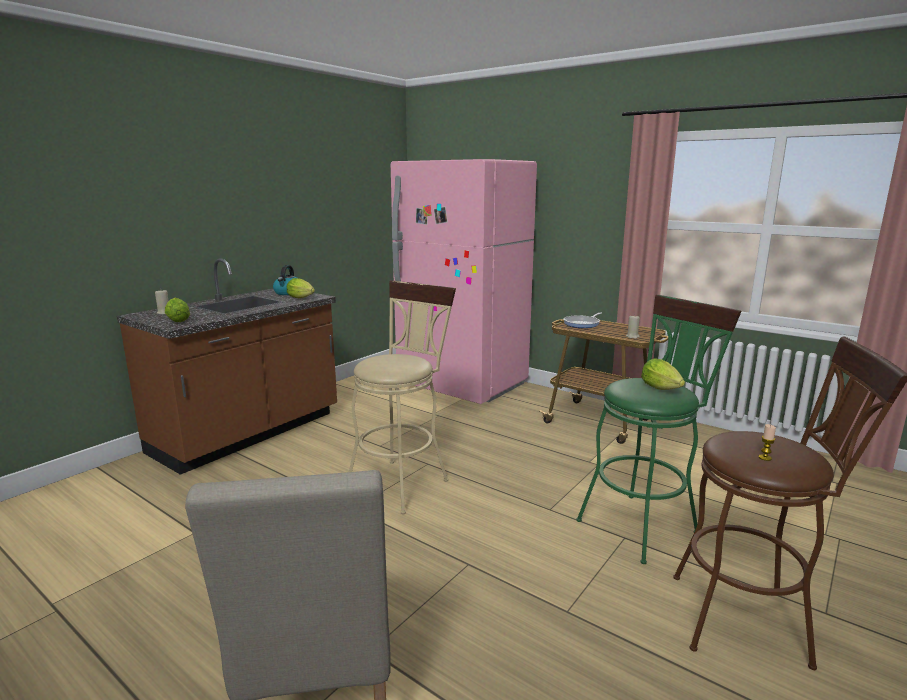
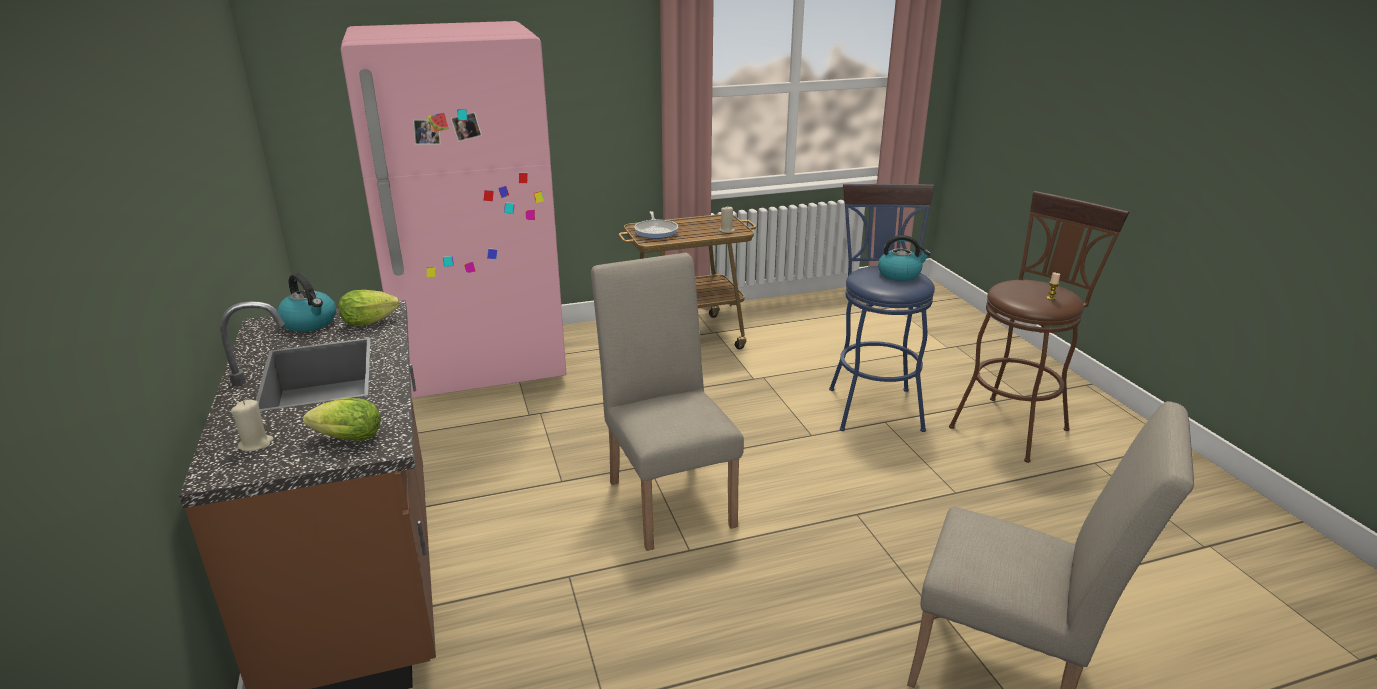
camera: 55 degrees left, 10 degrees up
(402, 481) = (668, 496): beige stool -> beige chair
(643, 523) = (873, 404): green stool -> blue stool
(662, 389) = (900, 274): lettuce -> kettle

